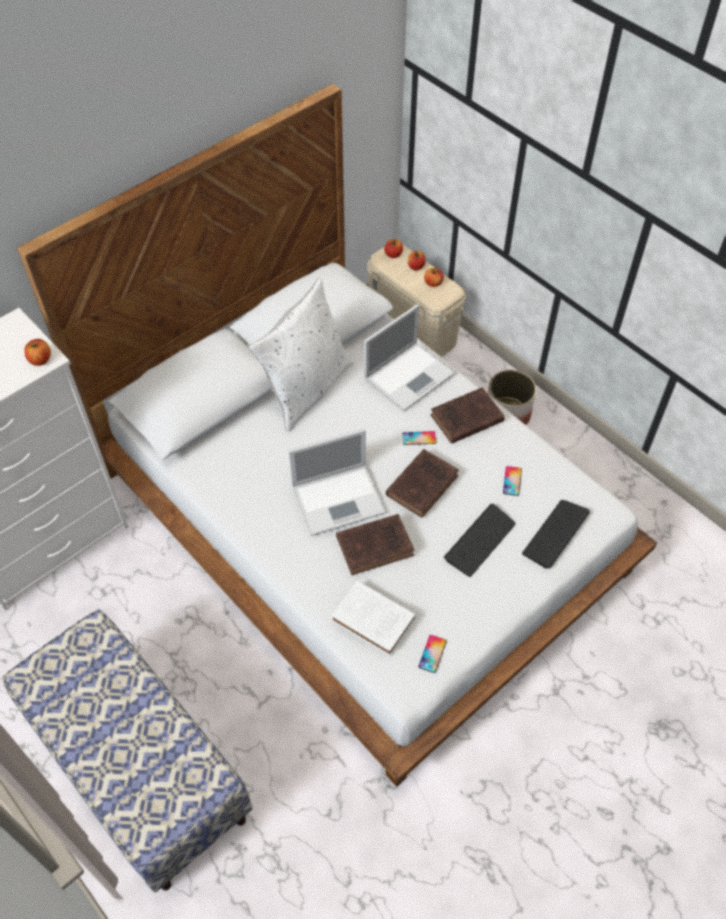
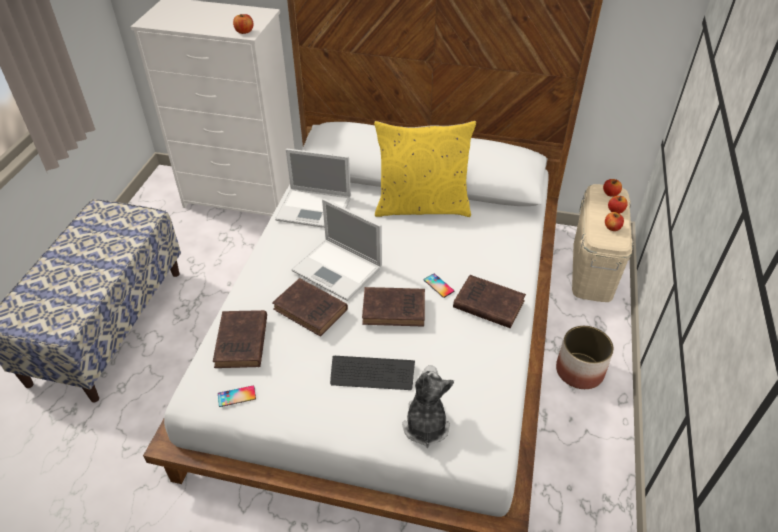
camera: 55 degrees right, 10 degrees down
(306, 389) = (422, 206): white pillow -> yellow pillow
(375, 621) = (241, 343): white book -> brown book
(410, 375) = (494, 251): laptop -> laptop (315, 209)
(512, 481) = (454, 365): phone -> none
(555, 534) = (425, 424): keyboard -> plush toy

